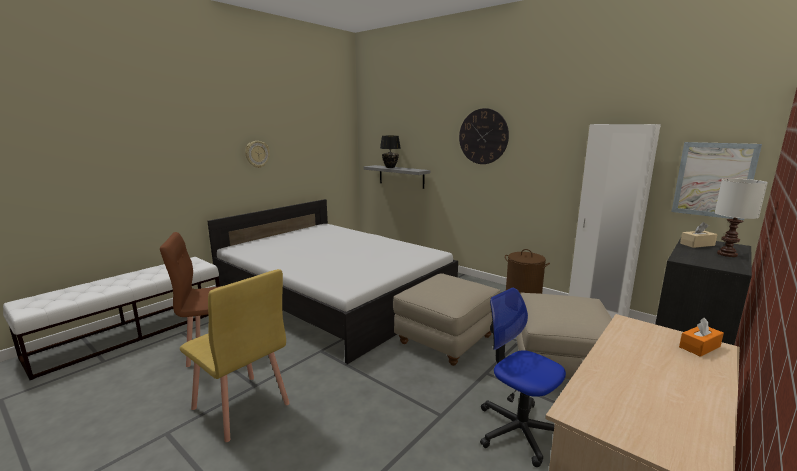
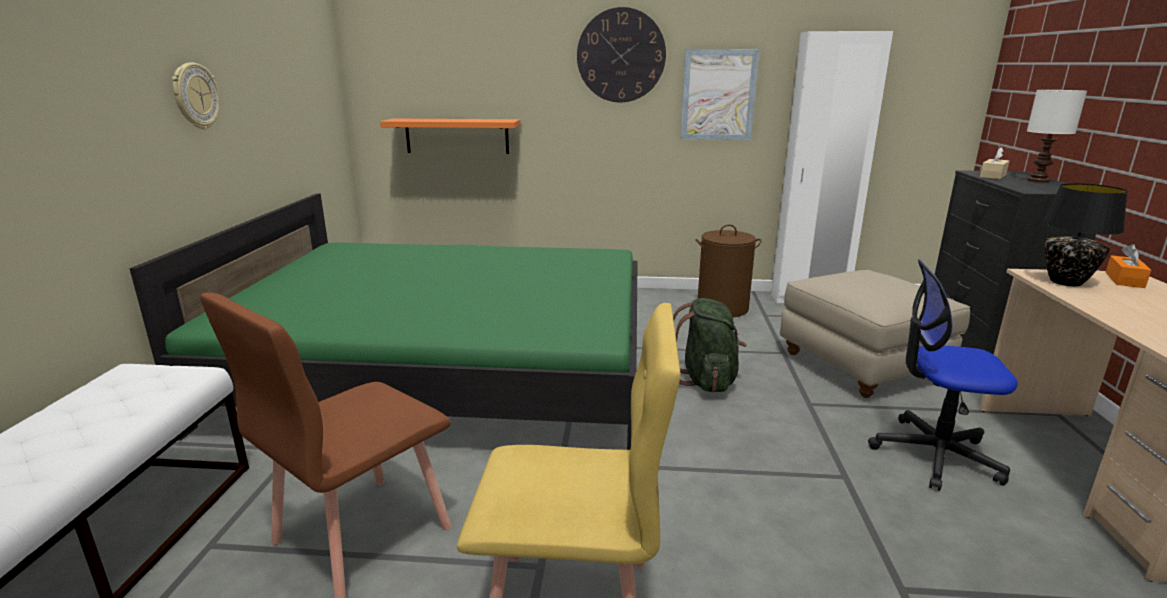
camera: 35 degrees left, 5 degrees up
(334, 296) = (447, 370): white bed -> green bed
(390, 167) = (438, 119): black table lamp -> black table lamp (1065, 282)
(401, 176) = (457, 136): grey shelf -> orange shelf
(446, 340) = (706, 380): beige ottoman -> green backpack
(713, 180) = (934, 103): picture -> picture (718, 95)

